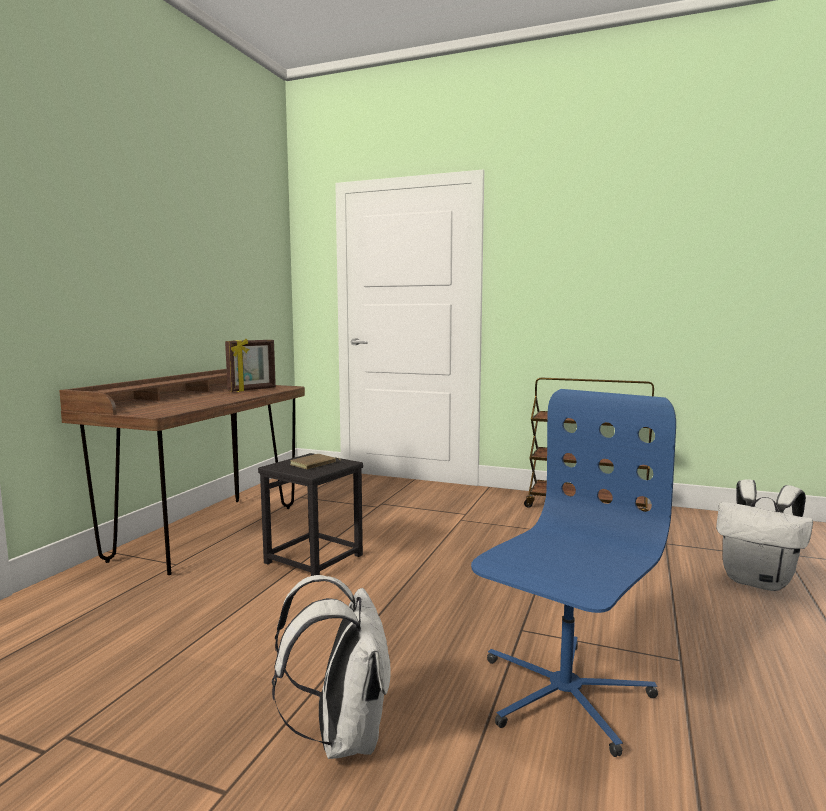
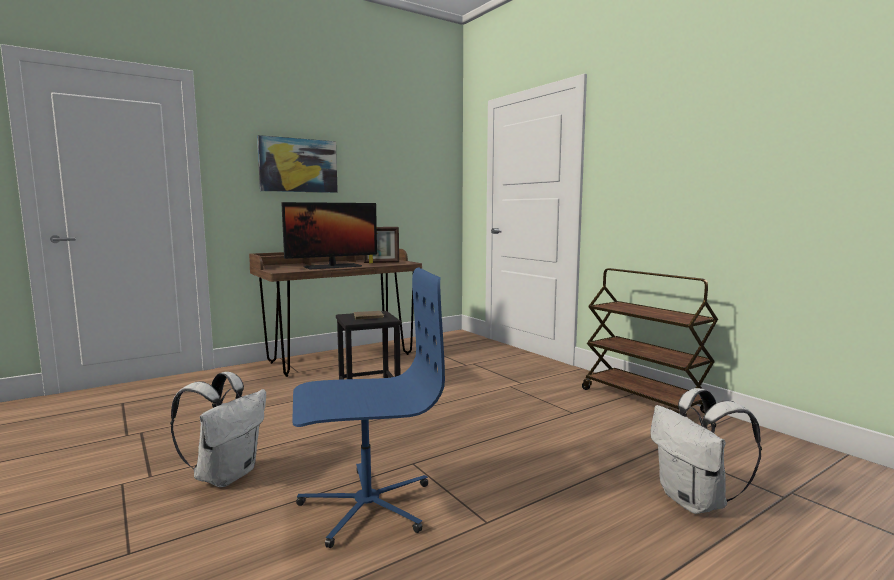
camera: 35 degrees right, 0 degrees up
(119, 248) = (298, 165): none -> picture
(209, 400) = (332, 266): none -> monitor

